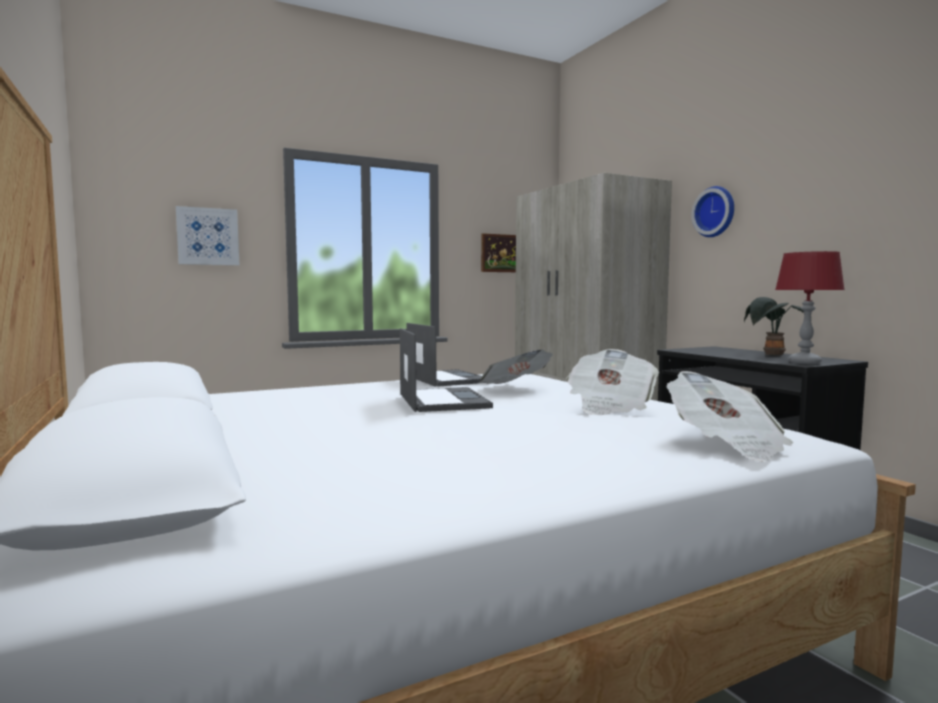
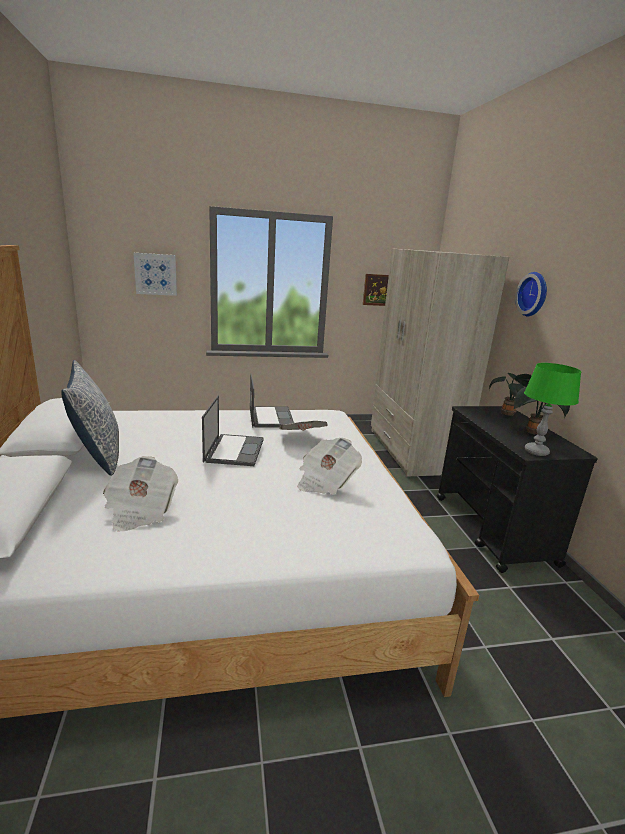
camera: 15 degrees right, 15 degrees up
(232, 424) = (97, 454): none -> pillow
(723, 349) = (508, 414): none -> potted plant
(726, 445) = (351, 542): newspaper -> newspaper (140, 510)
(804, 362) = (536, 452): red table lamp -> green table lamp

